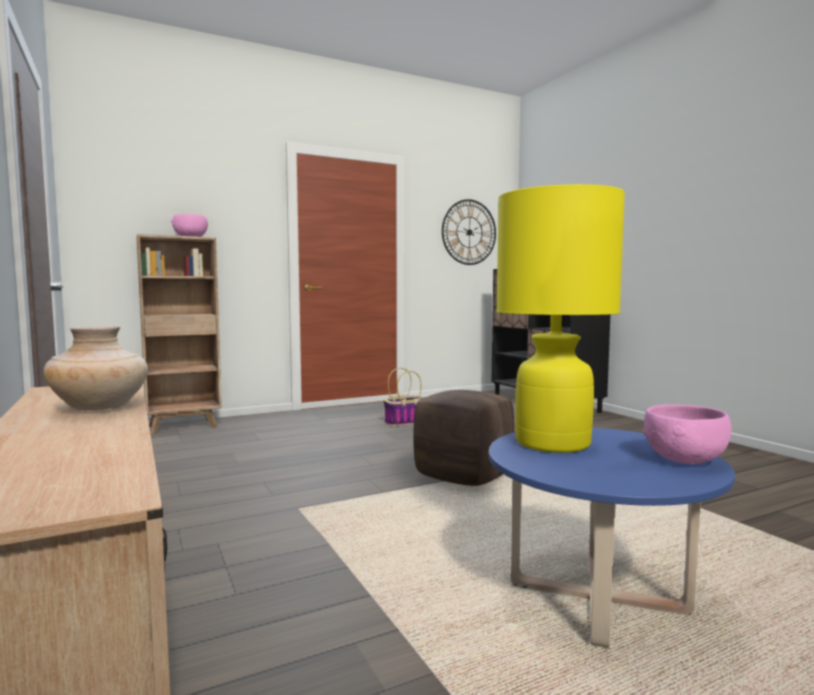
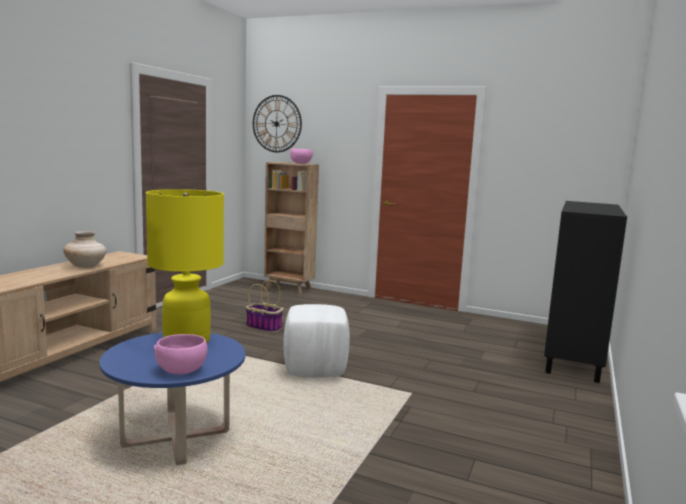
camera: 50 degrees right, 5 degrees up
(405, 422) = (403, 328): basket -> basket (264, 327)
(463, 476) = (315, 370): brown ottoman -> white ottoman
(469, 232) = (558, 158): wall clock -> wall clock (276, 123)

